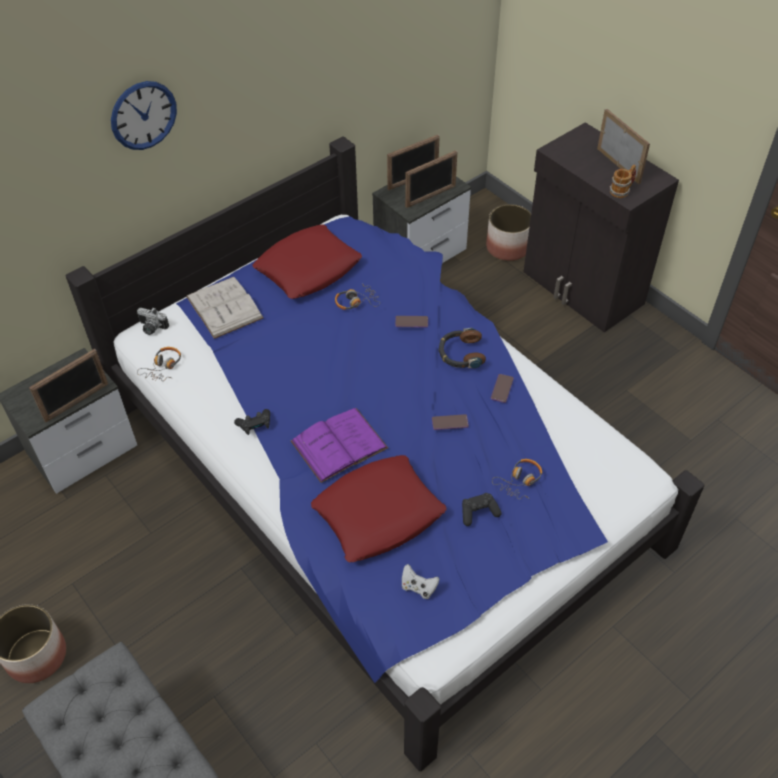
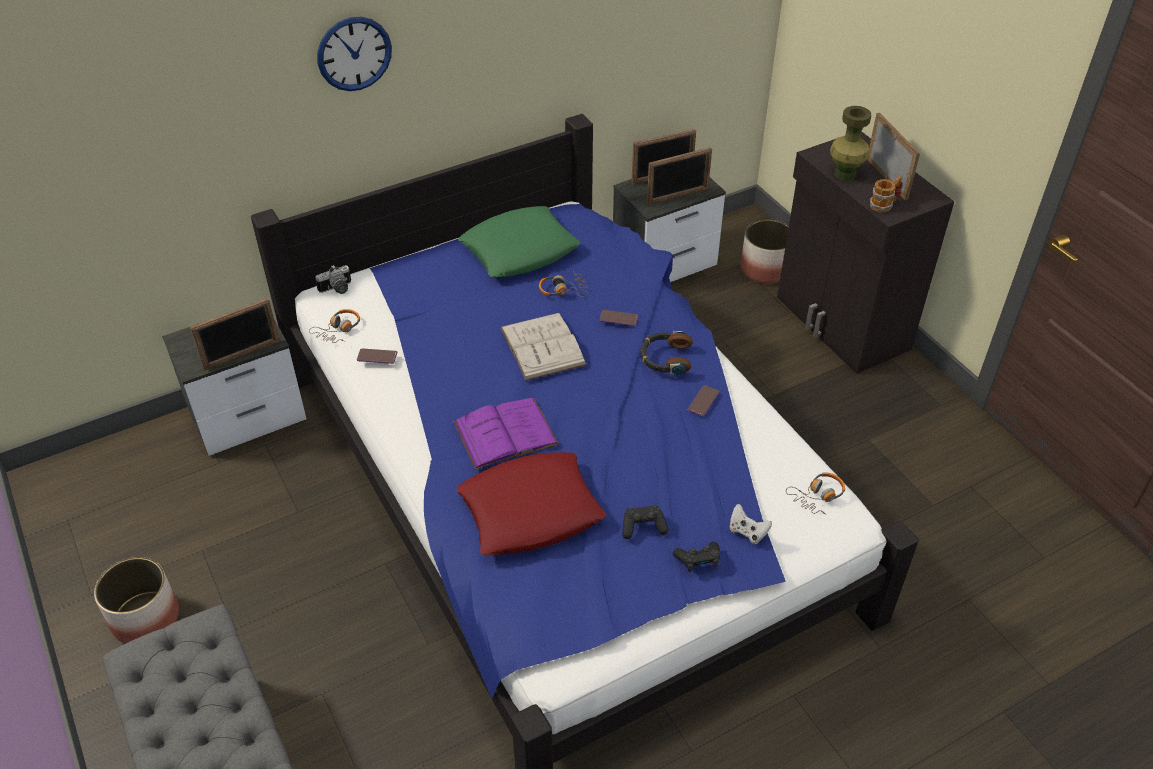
camera: 10 degrees right, 5 degrees down
(151, 328) = (337, 289): camera -> camera turned 60 degrees counterclockwise
(224, 307) = (418, 277): white book -> white book (542, 346)
(255, 425) = (420, 401): black game controller -> black game controller (698, 561)
(308, 268) = (520, 250): red pillow -> green pillow
(418, 587) = (555, 595): white game controller -> white game controller (747, 532)
(450, 422) = (635, 428): phone -> phone (377, 356)
(519, 481) = (698, 501): headphones -> headphones (818, 496)
(582, 165) = (845, 174): none -> green vase

